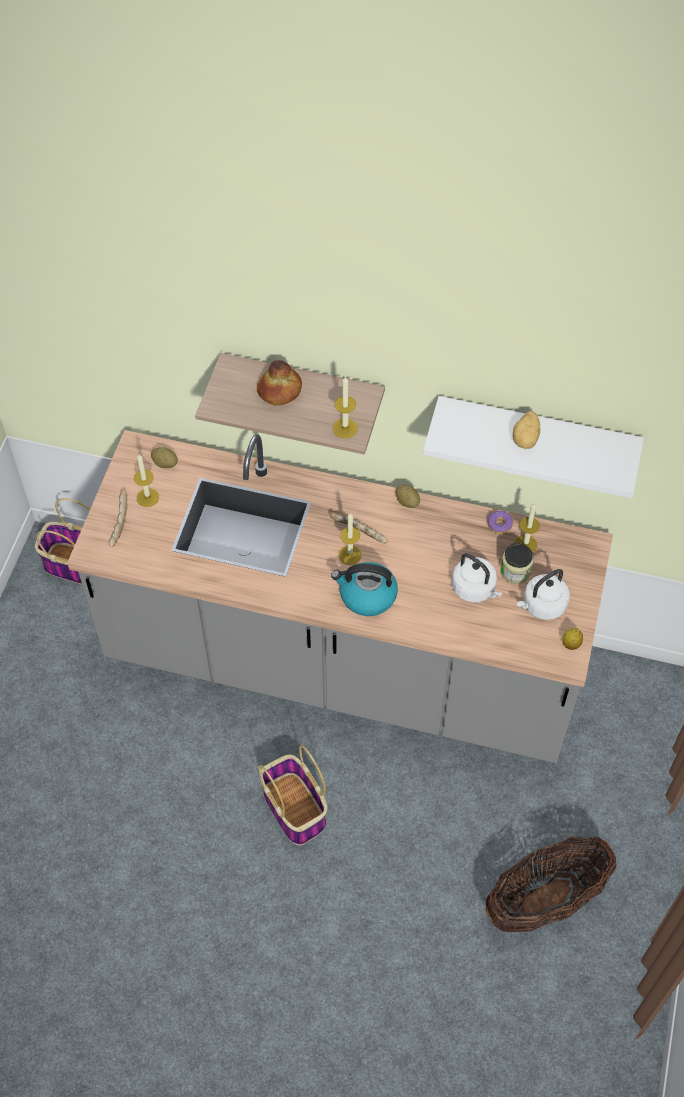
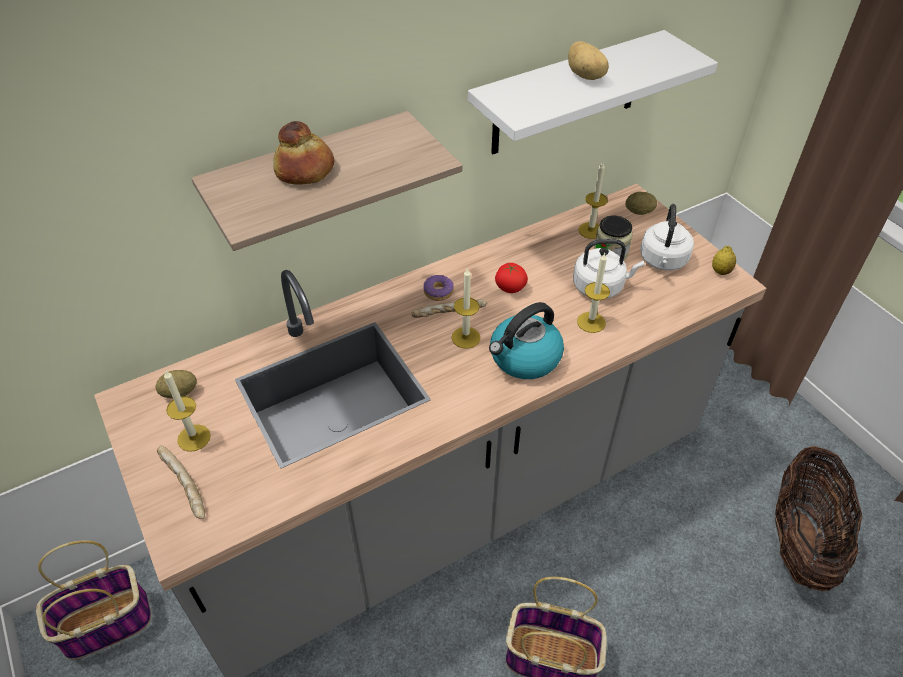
camera: 45 degrees left, 10 degrees down
(345, 428) = (417, 159): candle -> candle (591, 322)
(407, 501) = (460, 264): potato -> potato (639, 212)
(417, 543) = (510, 287): none -> tomato
(499, 525) = (554, 231): donut -> donut (438, 292)

